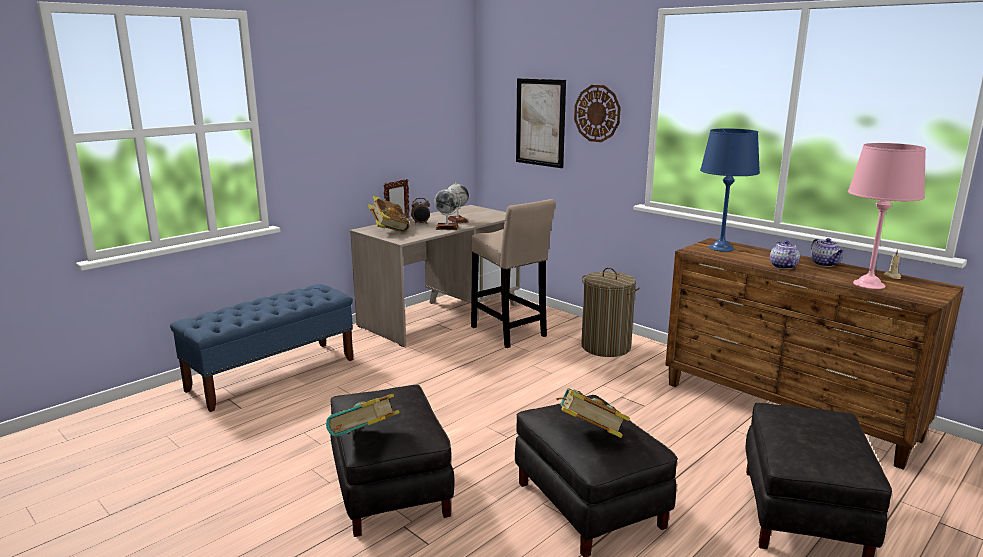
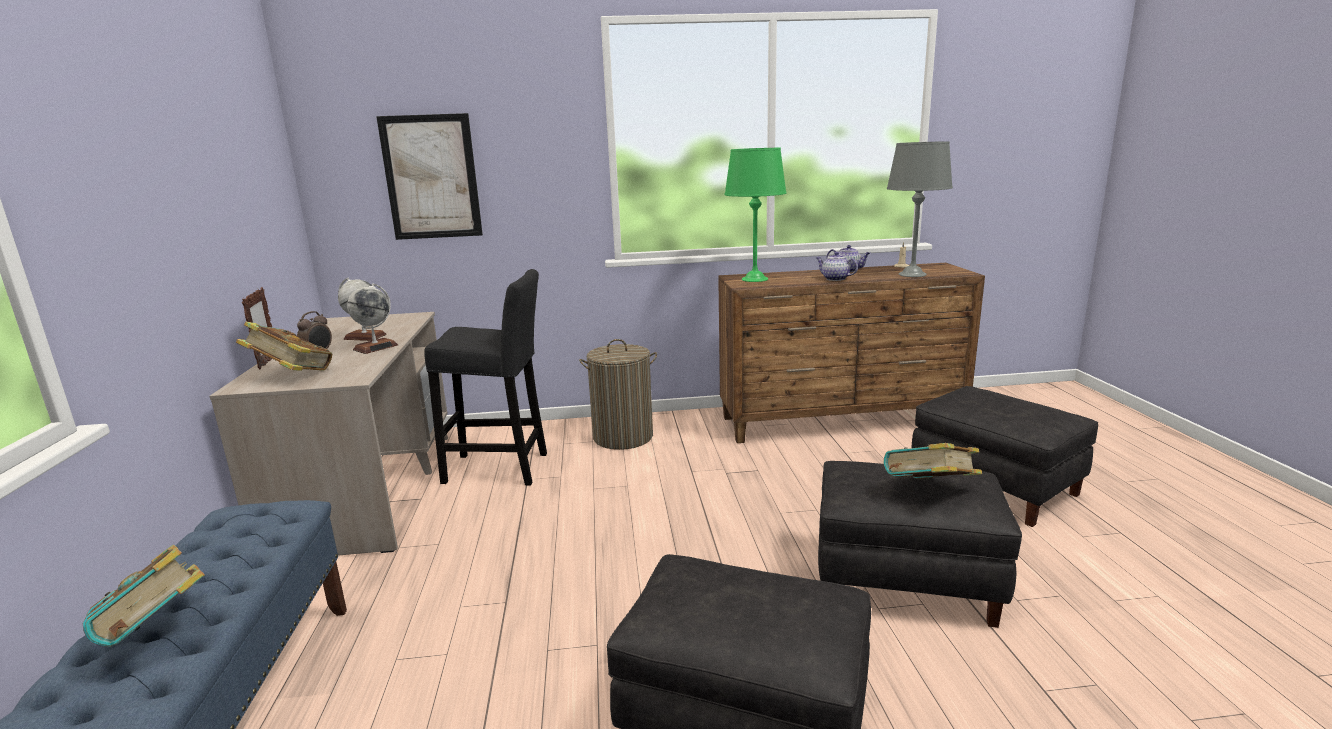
camera: 50 degrees left, 0 degrees up
(365, 440) = (806, 654): book -> book (158, 632)
(510, 333) = (502, 469): beige stool -> black stool
(597, 113) = (527, 155): wall clock -> none
(721, 248) = (755, 279): blue table lamp -> green table lamp
(868, 284) = (912, 274): pink table lamp -> grey table lamp

